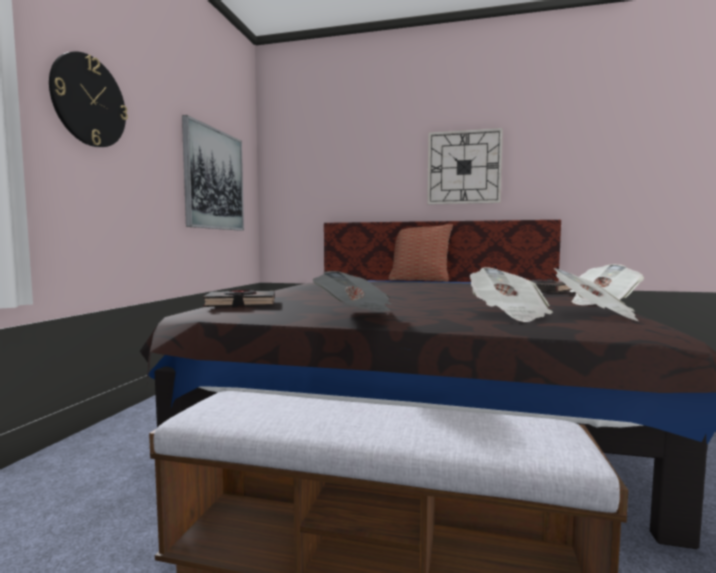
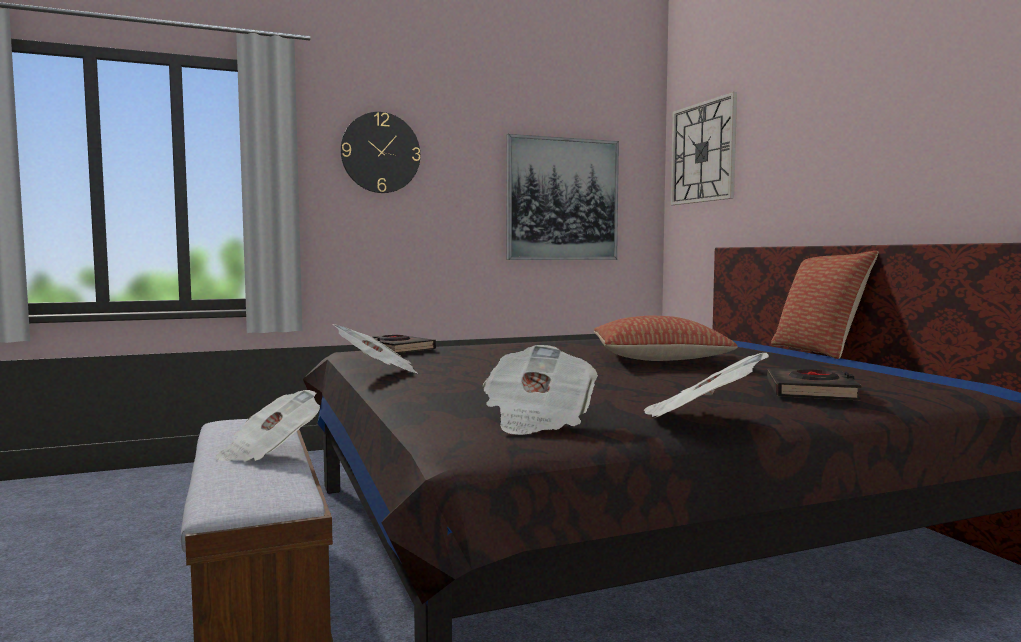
camera: 55 degrees right, 0 degrees up
(416, 288) = (659, 359): none -> pillow
(464, 167) = (916, 138): wall clock -> wall clock (703, 152)
(508, 315) = (473, 399): newspaper -> newspaper (269, 452)

